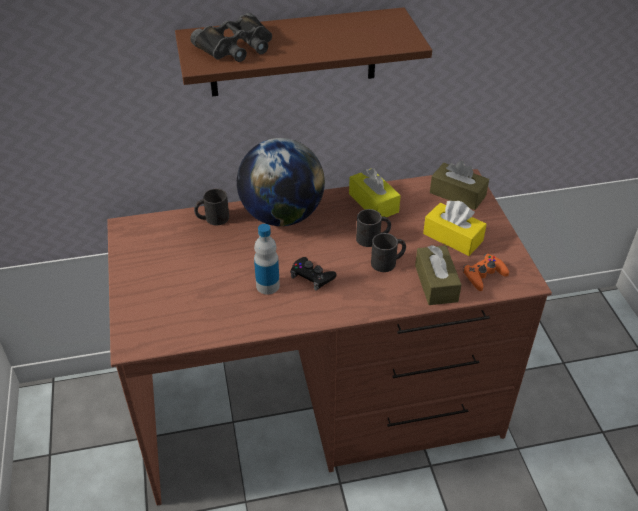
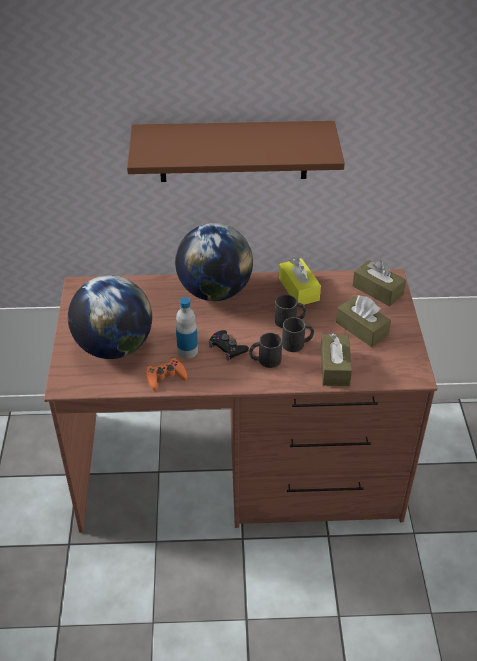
camera: 10 degrees right, 0 degrees up
(182, 291) = (114, 347): none -> globe
(212, 218) = (153, 287): black mug -> black mug (265, 360)
(236, 47) = (178, 145): black binoculars -> none
(453, 237) = (361, 329): yellow tissue box -> brown tissue box
(484, 275) = (380, 366): orange game controller -> orange game controller (165, 377)

